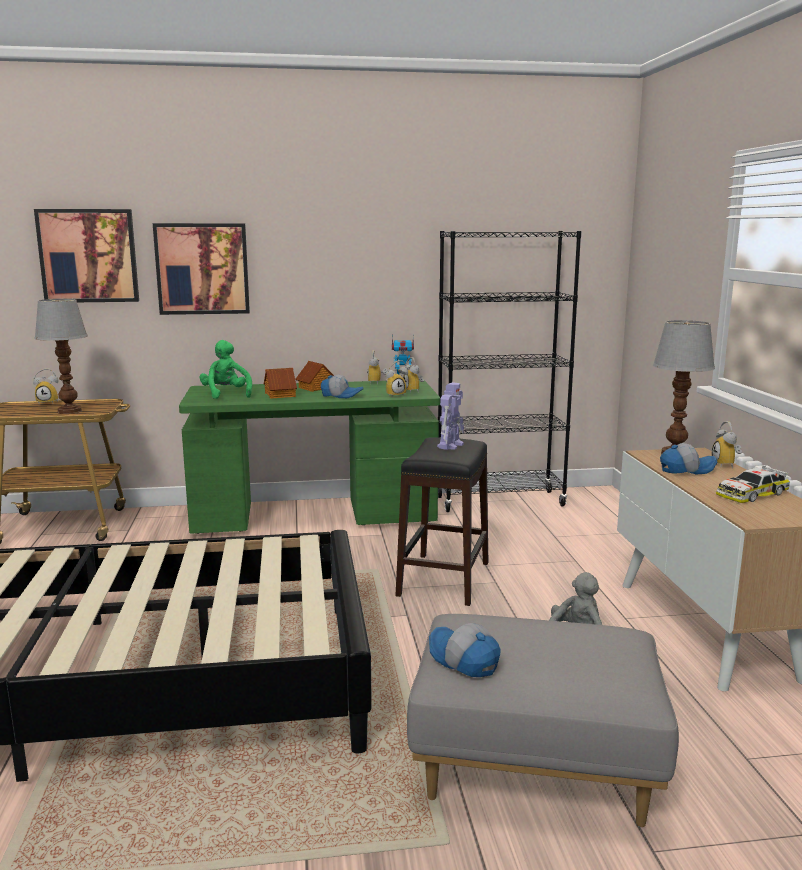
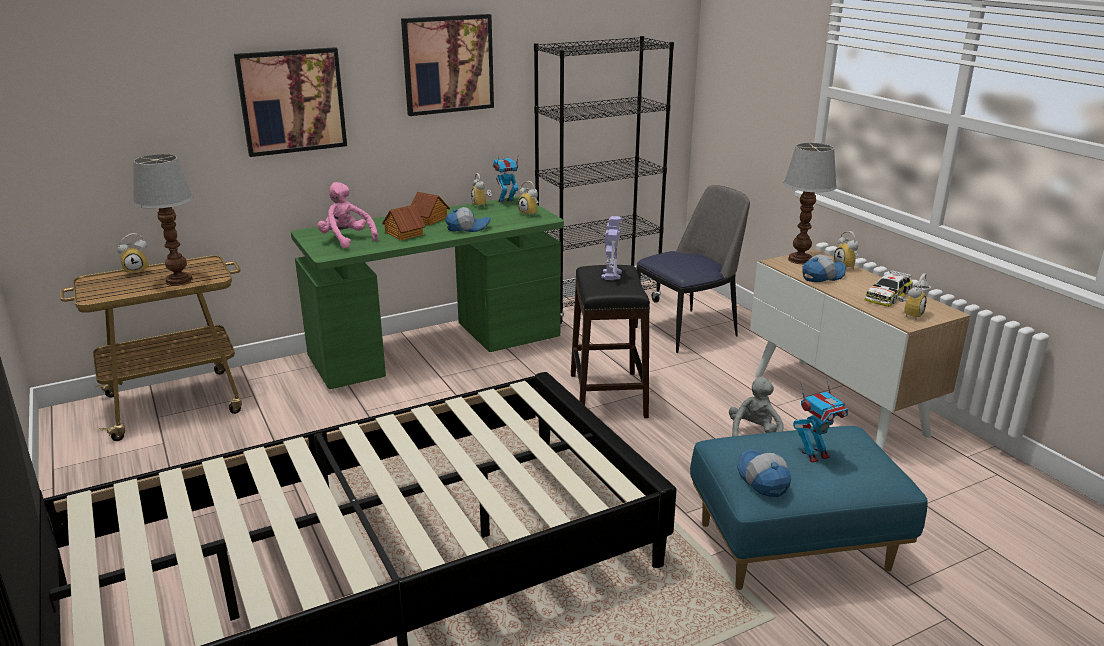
camera: 20 degrees left, 10 degrees up
(88, 256) = (160, 97): picture -> picture (448, 64)
(226, 394) = (346, 240): green plush toy -> pink plush toy
(395, 395) = (518, 221): alarm clock -> alarm clock (909, 314)
(463, 660) = (762, 480): cap -> cap turned 45 degrees clockwise
(533, 770) = (793, 548): grey ottoman -> blue ottoman
(553, 647) = (815, 455): none -> toy robot
(577, 535) = (688, 331): none -> chair

